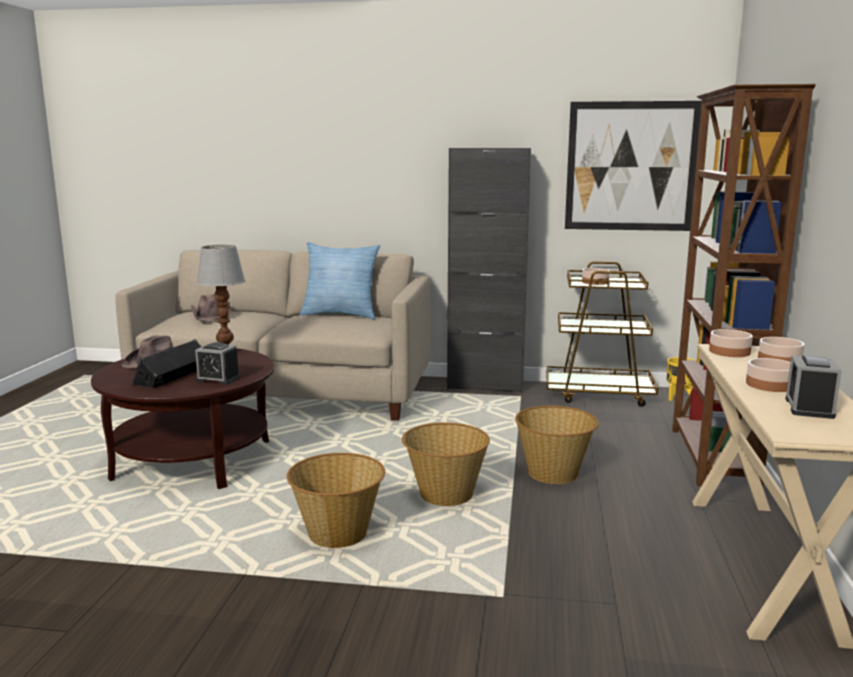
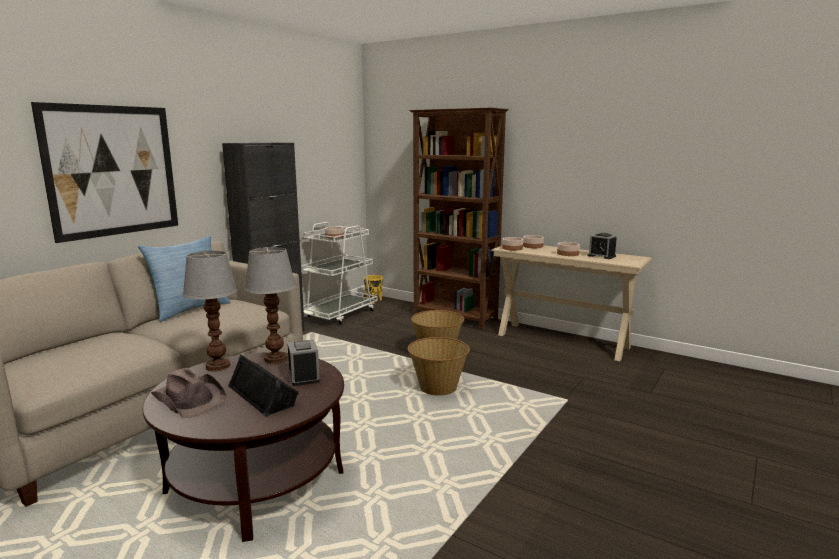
camera: 65 degrees left, 0 degrees up
(212, 314) = (80, 351): brown hat -> none
(218, 379) = (304, 376): alarm clock -> alarm clock turned 60 degrees counterclockwise
(253, 363) = (276, 359): none -> table lamp
(338, 535) = (465, 433): basket -> none
(599, 394) = (340, 314): brown cart -> white cart
(631, 166) = (325, 154): picture -> picture (113, 171)

